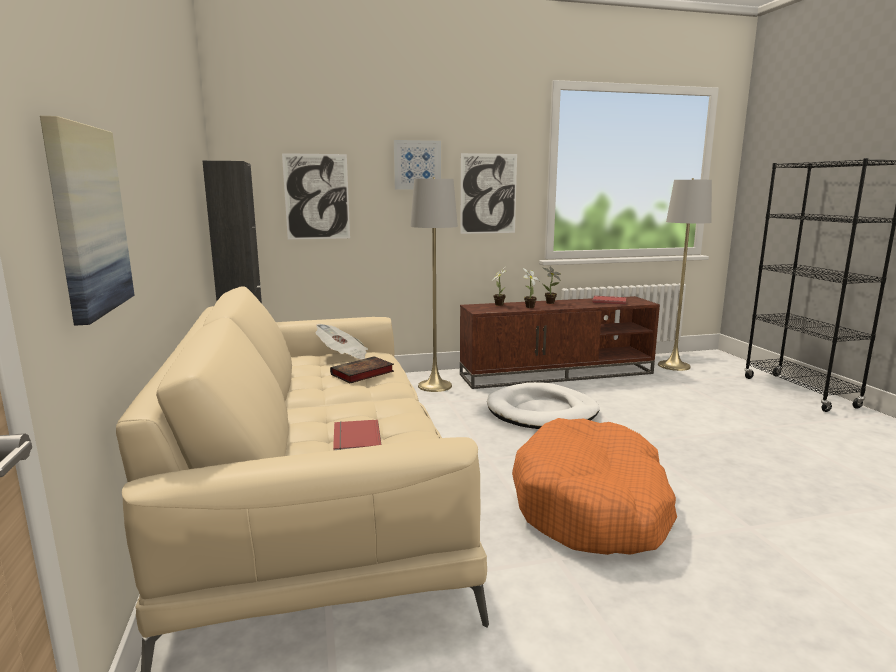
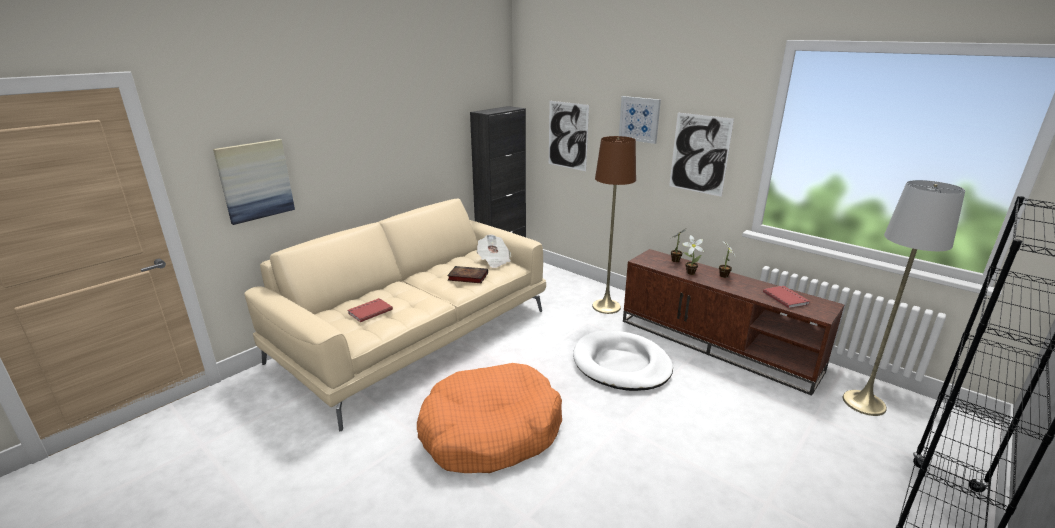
camera: 55 degrees right, 10 degrees up
(435, 386) = (606, 306): grey floor lamp -> brown floor lamp

